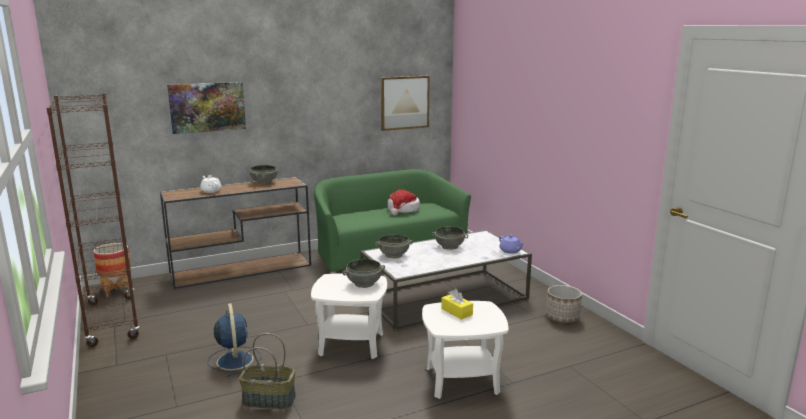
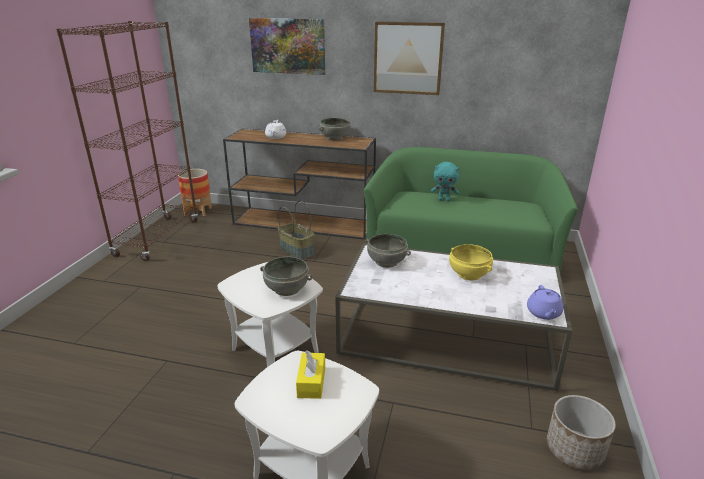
camera: 40 degrees right, 10 degrees up
(234, 360) = (170, 317): blue fan -> none
(270, 400) = (130, 377): basket -> basket (297, 251)
(372, 213) = (444, 200): none -> turquoise plush toy
(403, 210) = (485, 205): hat -> none
(404, 102) = (533, 62): picture -> picture (408, 58)
(449, 246) = (469, 274): grey bowl -> yellow bowl

